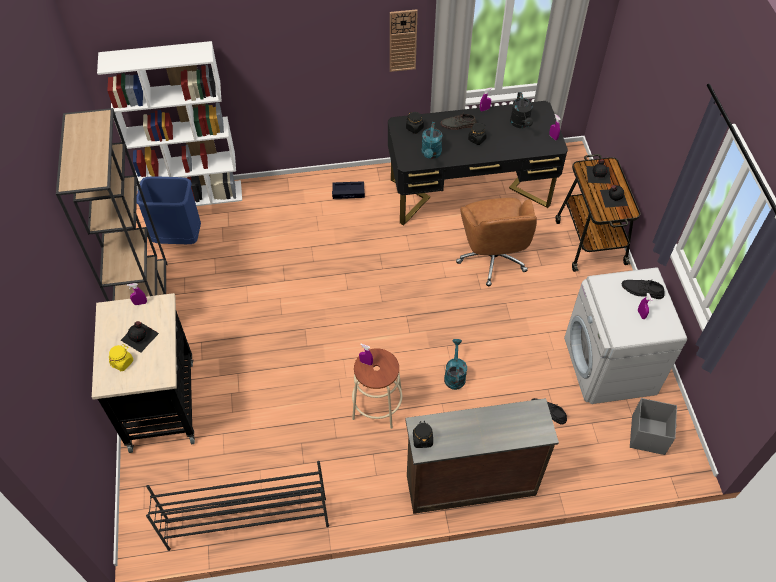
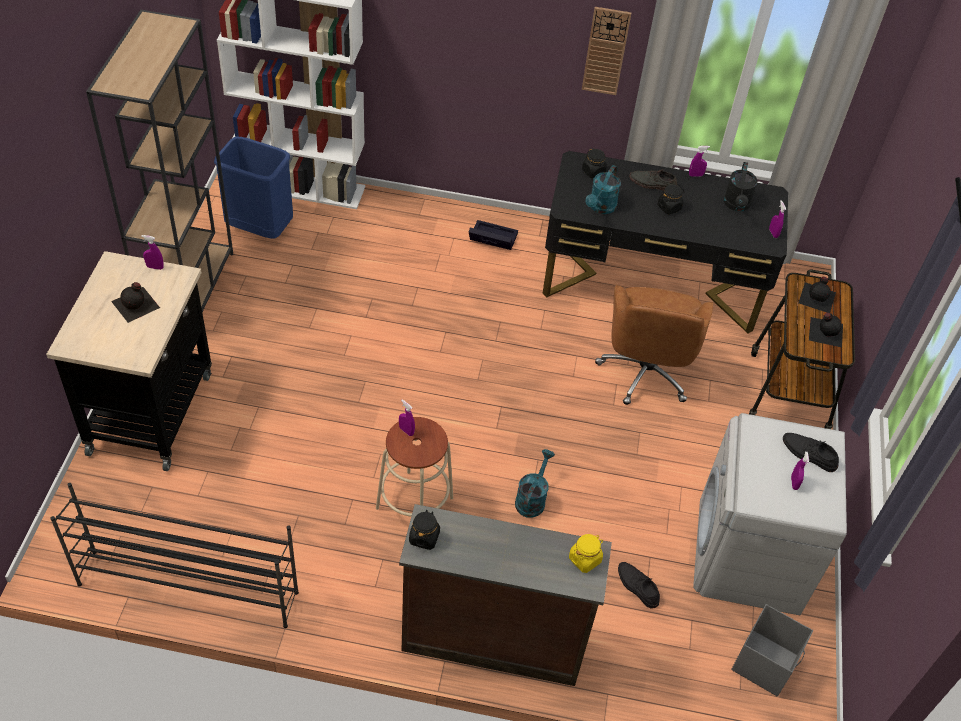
camera: 15 degrees right, 5 degrees down
(122, 362) = (101, 326): yellow jar -> yellow jar (585, 559)

